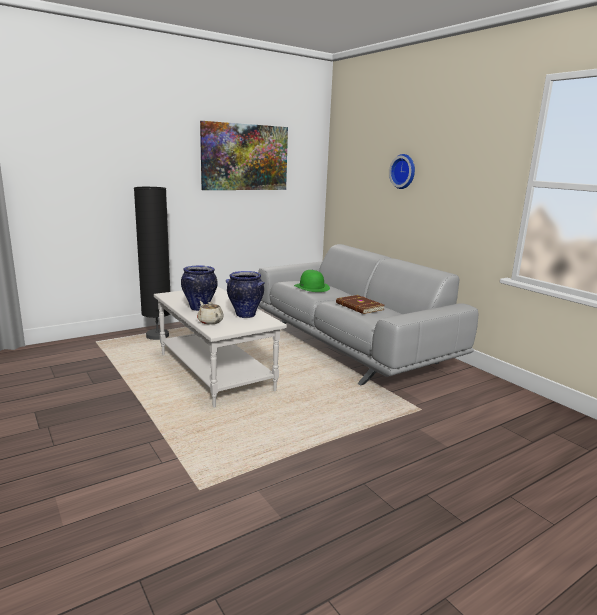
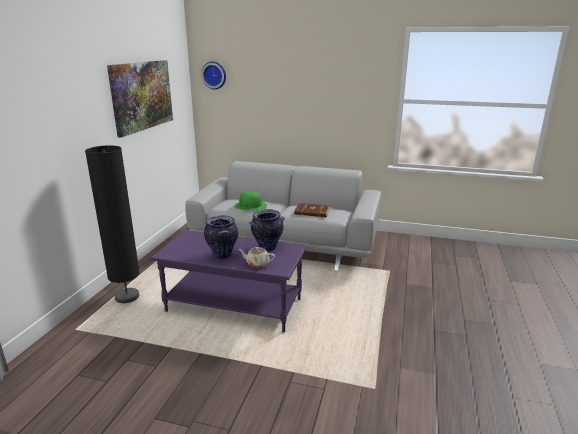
camera: 40 degrees left, 5 degrees up
(216, 371) = (235, 304): white coffee table -> purple coffee table
(404, 171) = (286, 94): wall clock -> wall clock (214, 75)

